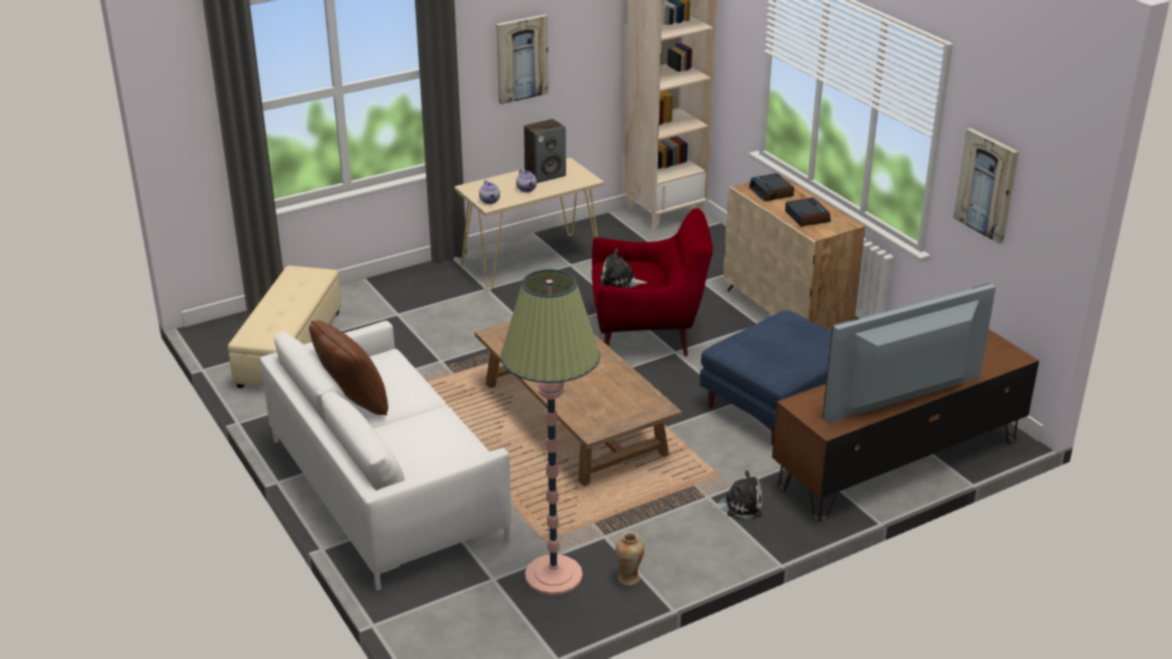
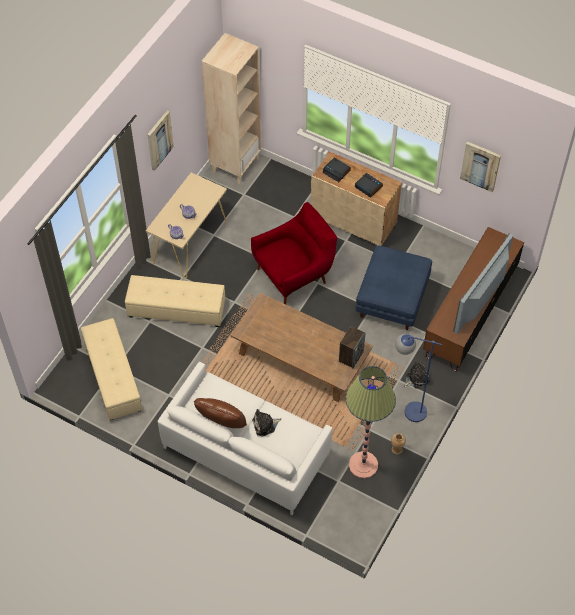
camera: 30 degrees left, 25 degrees up
(445, 315) = (176, 310): none -> beige ottoman
(545, 175) = (189, 196): speaker -> speaker (351, 356)
(620, 281) = (283, 264): plush toy -> plush toy (265, 425)
(691, 537) = (407, 410): none -> blue floor lamp

